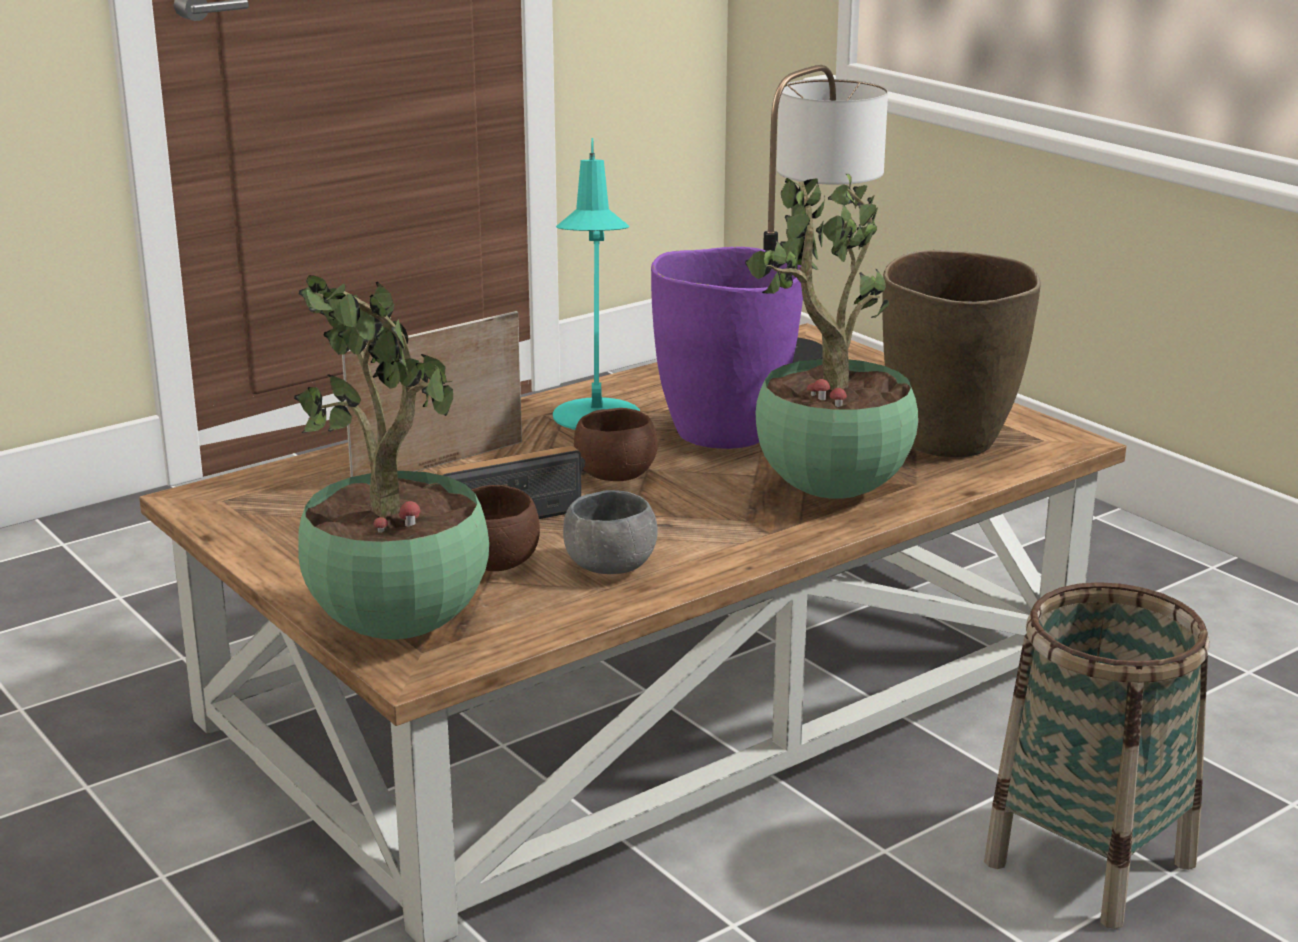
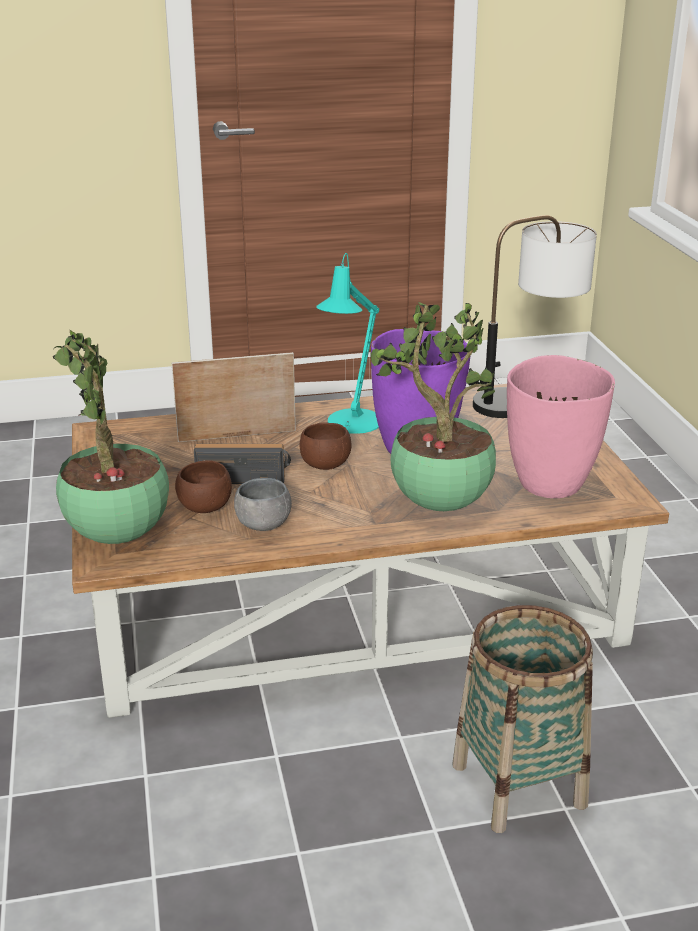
camera: 25 degrees right, 5 degrees up
(950, 442) = (551, 485): brown vase -> pink vase

